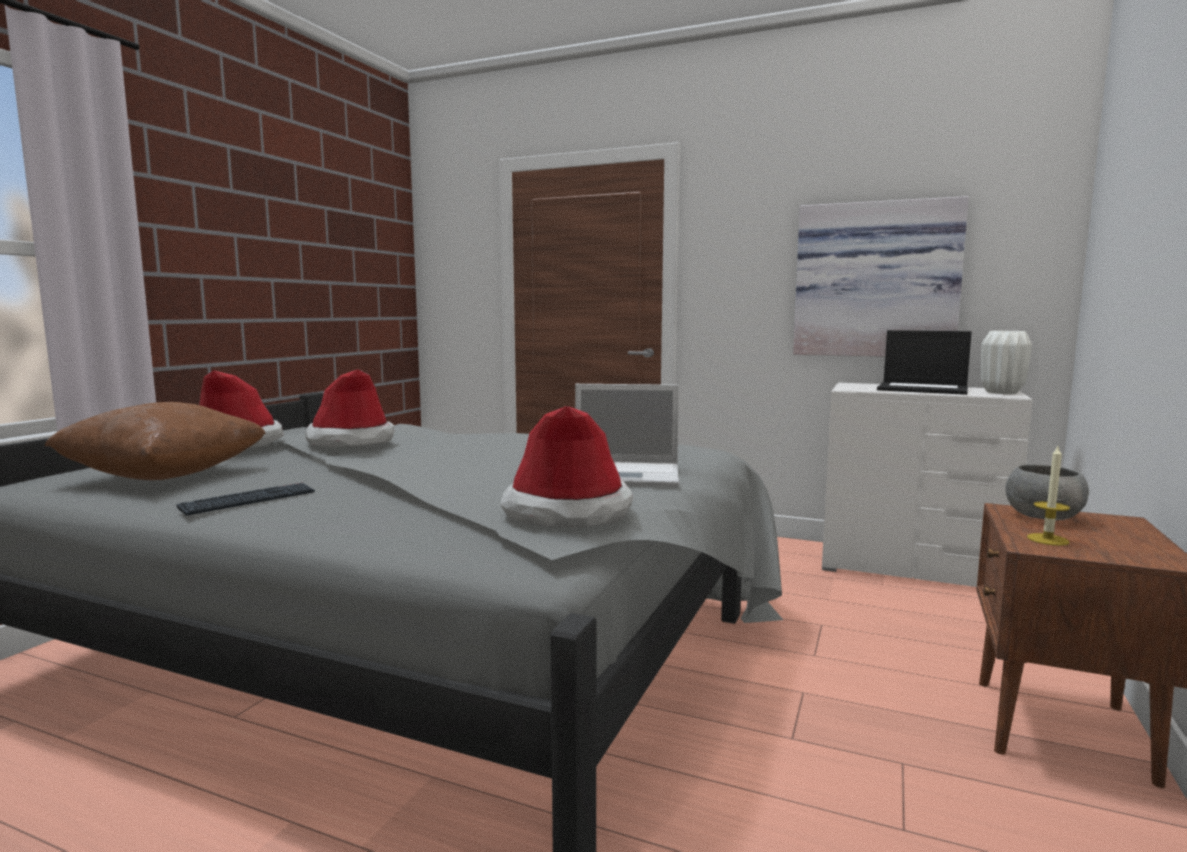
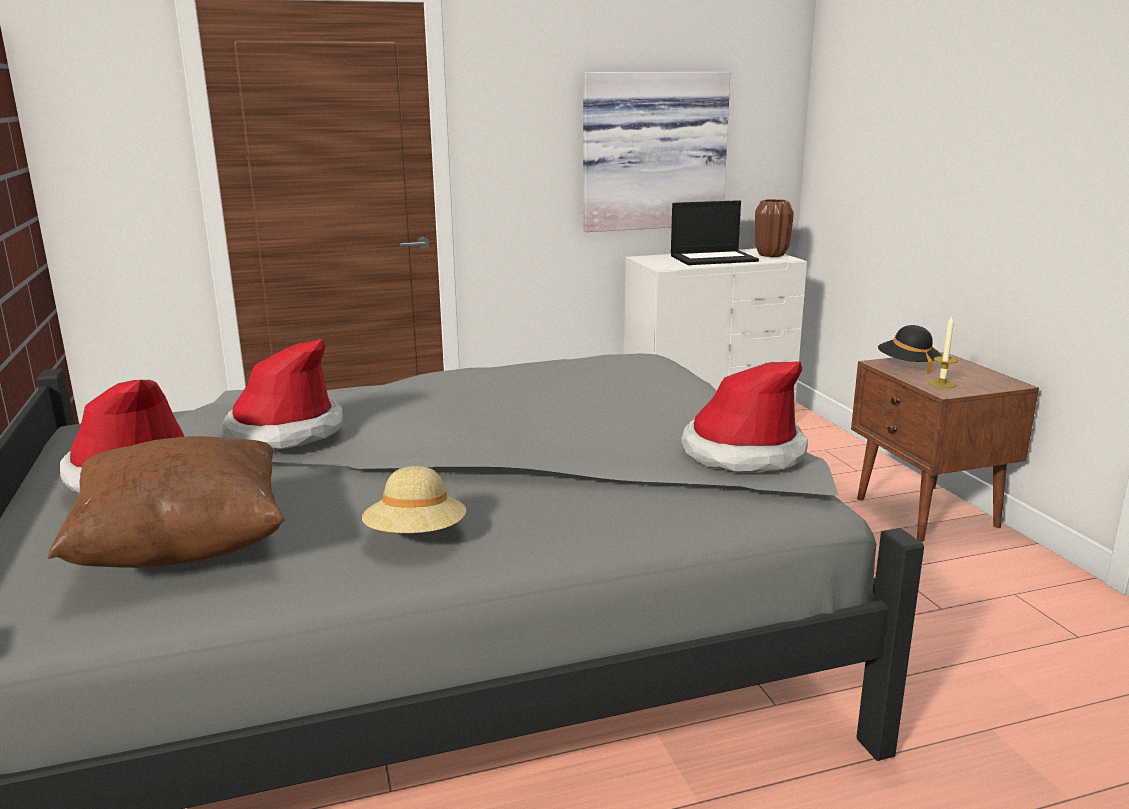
camera: 40 degrees left, 10 degrees up
(249, 500) = (416, 537): keyboard -> beige hat
(626, 475) = (673, 402): laptop -> none
(1001, 392) = (771, 255): white vase -> brown vase
(1042, 517) = (907, 365): grey bowl -> black hat

